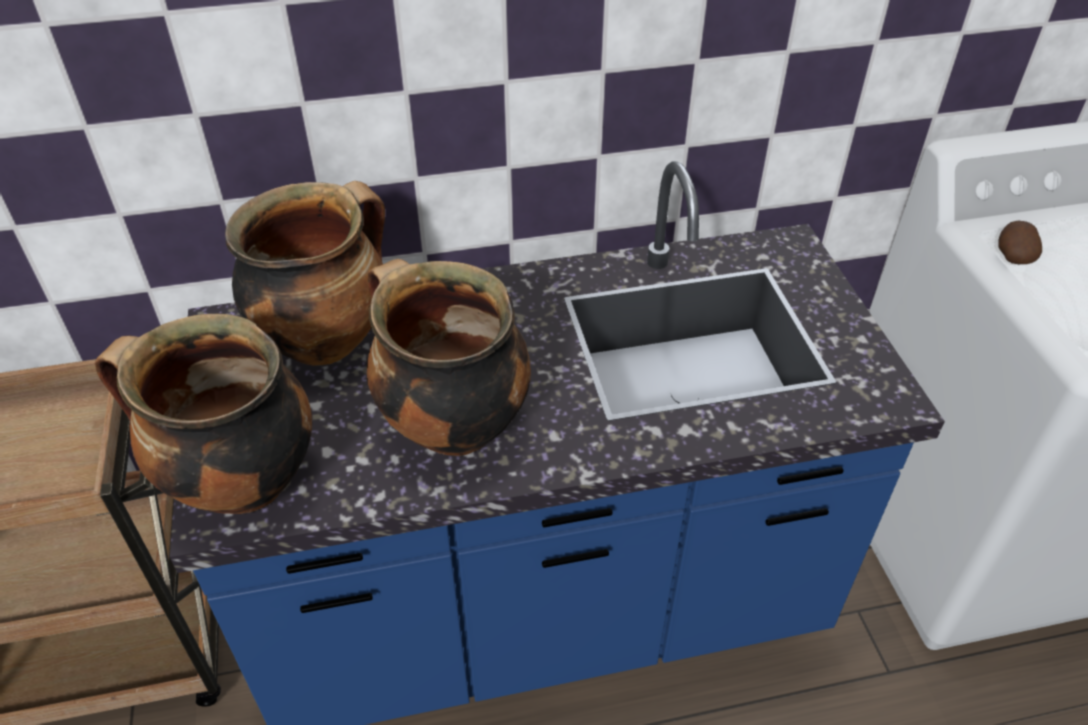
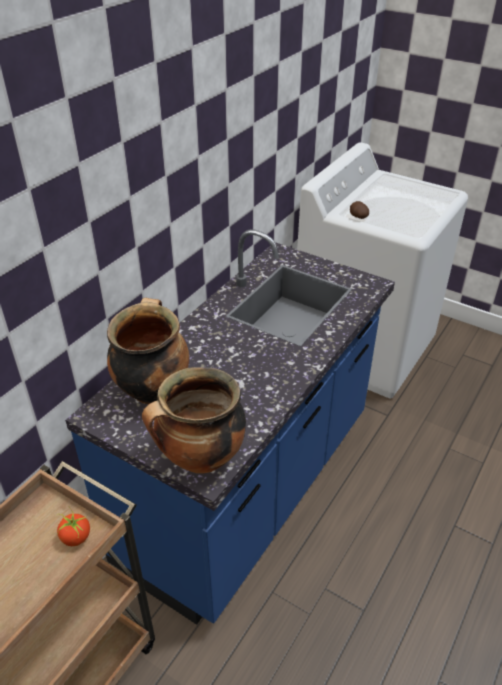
camera: 45 degrees left, 5 degrees down
(56, 472) = (75, 537): none -> tomato
(451, 425) = (250, 384): cooking pot -> none

